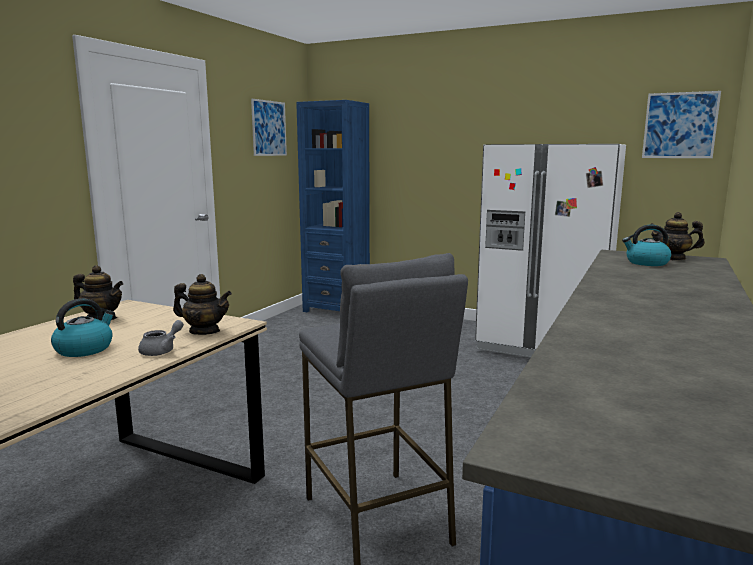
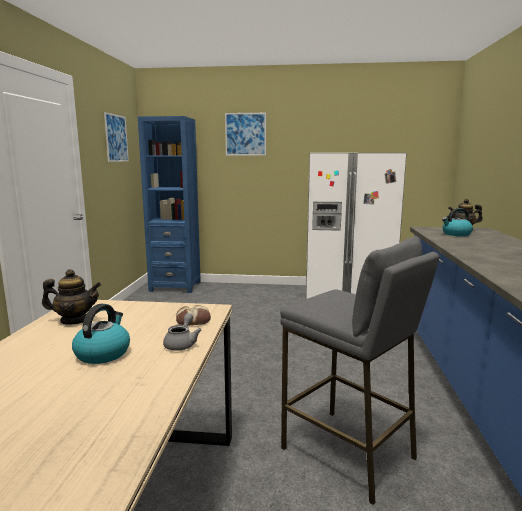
camera: 20 degrees left, 0 degrees up
(204, 331) = (193, 320): teapot -> bread
(680, 125) = (424, 140): picture -> picture (245, 134)

